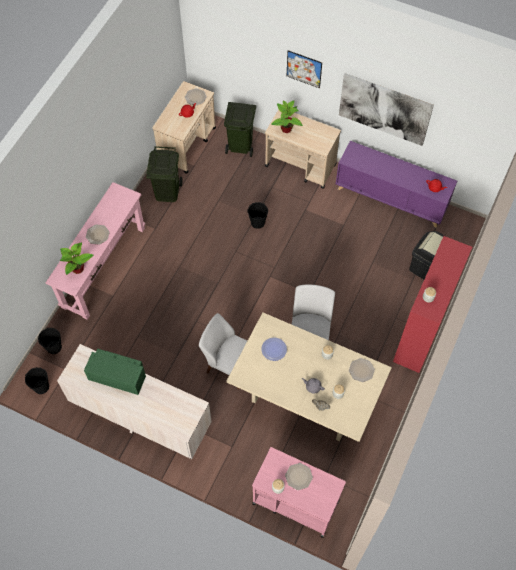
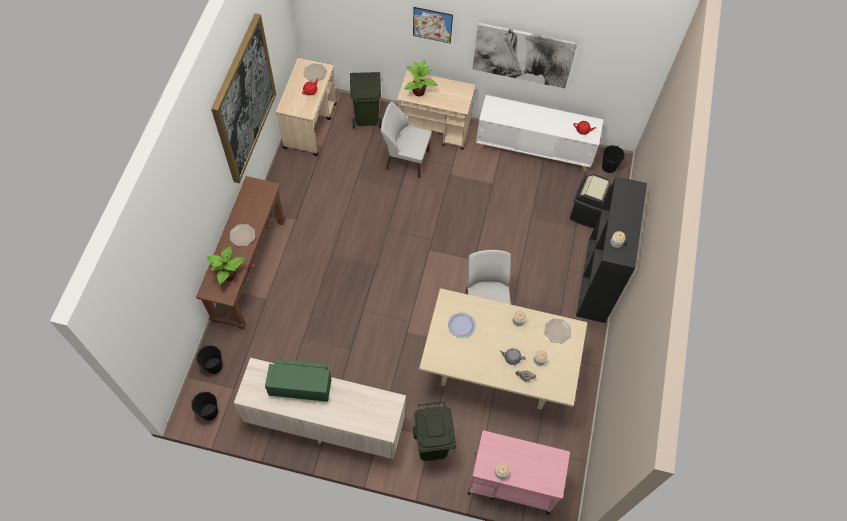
camera: 15 degrees left, 0 degrees up
(104, 267) = (249, 269): pink console table -> brown console table
(117, 114) = (243, 100): none -> picture
(166, 191) = (299, 178): green trash can -> green trash can (431, 445)
(230, 365) = (409, 351): white chair -> white chair (406, 159)
(258, 222) = (403, 195): black bucket -> black bucket (609, 167)
(298, 477) = (519, 456): plate -> none
(391, 198) = (534, 148): purple cabinet -> white cabinet
(421, 332) = (597, 280): red bookcase -> black bookcase

